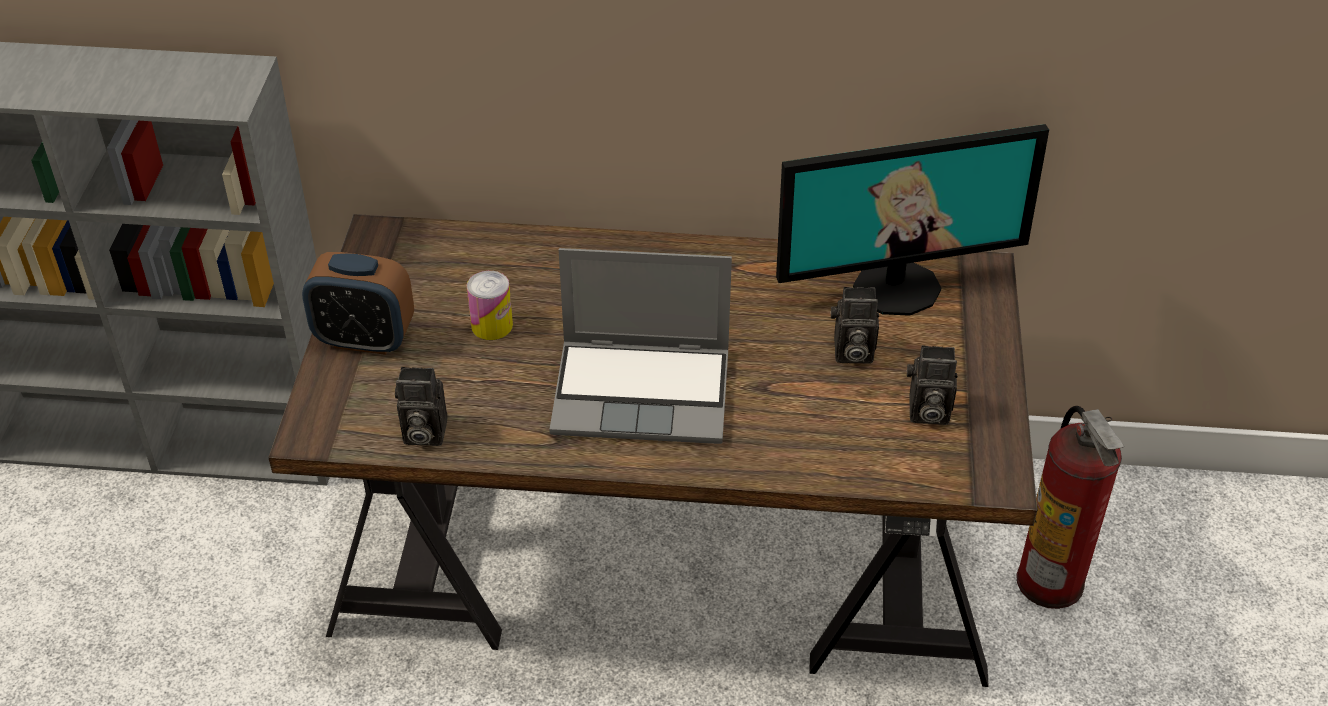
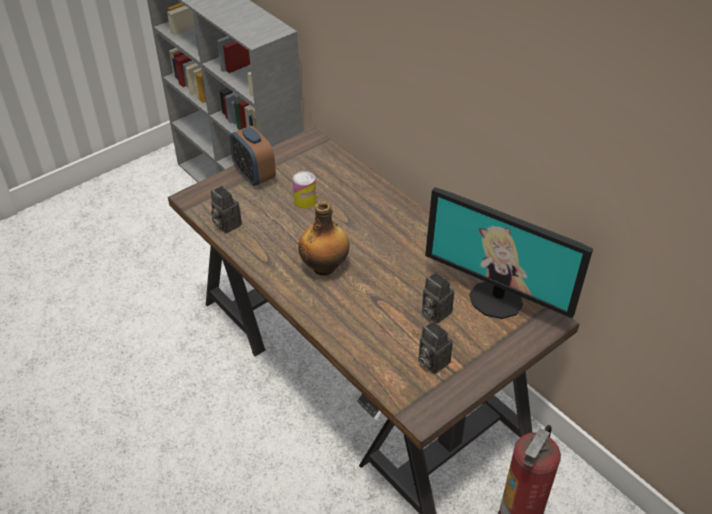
camera: 45 degrees right, 0 degrees up
(644, 392) = (325, 267): laptop -> bottle

